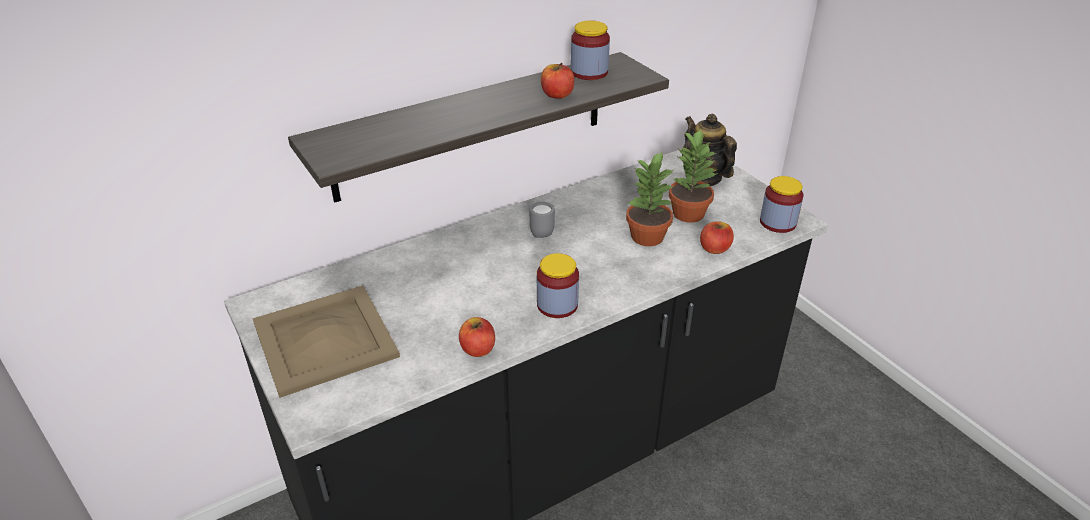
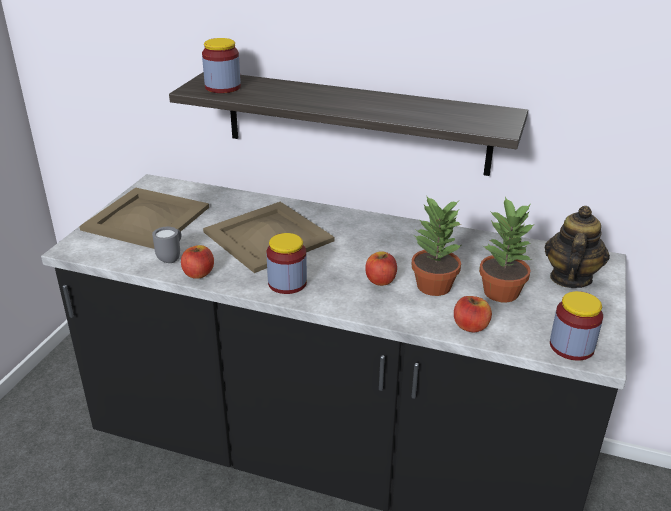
camera: 50 degrees right, 5 degrees down
(467, 279) = (268, 236): none -> beige tray
(541, 232) = (365, 238): grey mug -> grey mug (171, 258)
(557, 95) = (403, 113): apple -> apple (380, 280)
(589, 72) = (463, 110): jar -> jar (223, 87)

